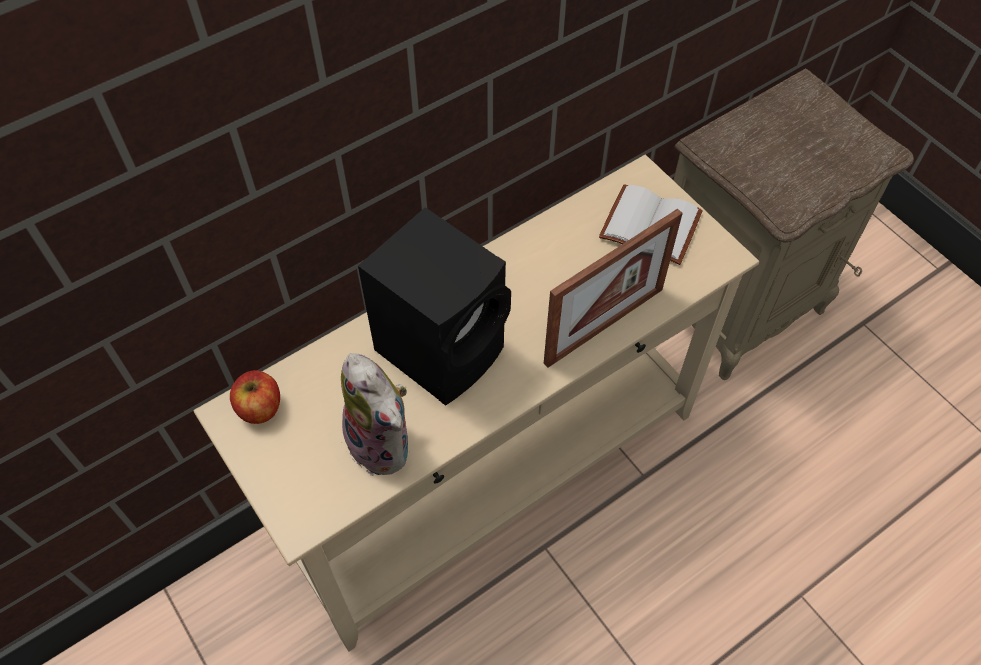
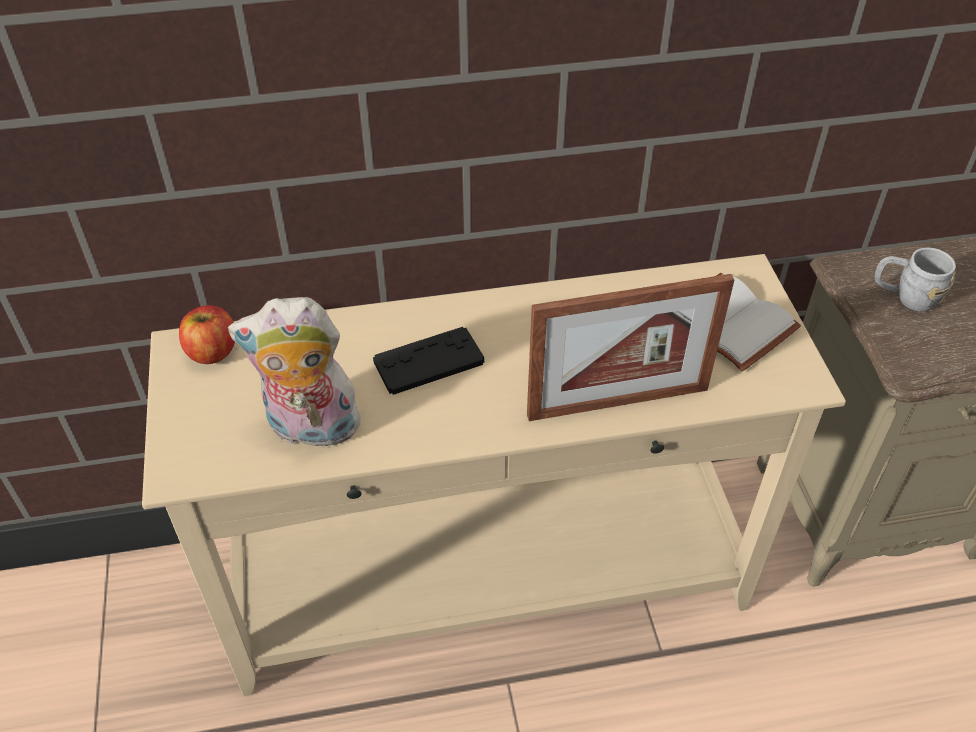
camera: 25 degrees right, 10 degrees down
(384, 443) = (310, 429): plush toy -> plush toy turned 105 degrees clockwise
(443, 347) = (429, 362): black speaker -> black game controller
(756, 153) = (905, 297): none -> grey mug

